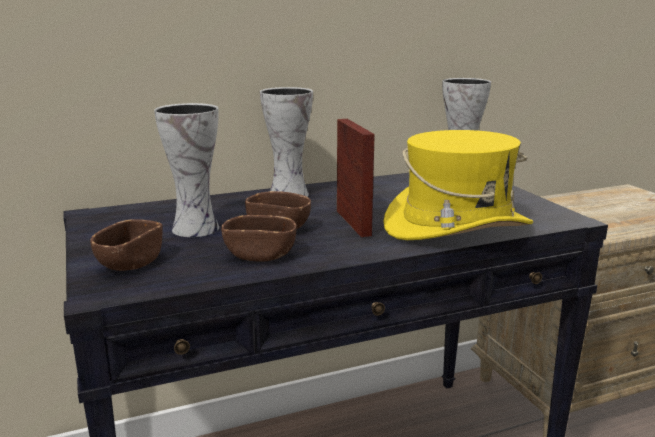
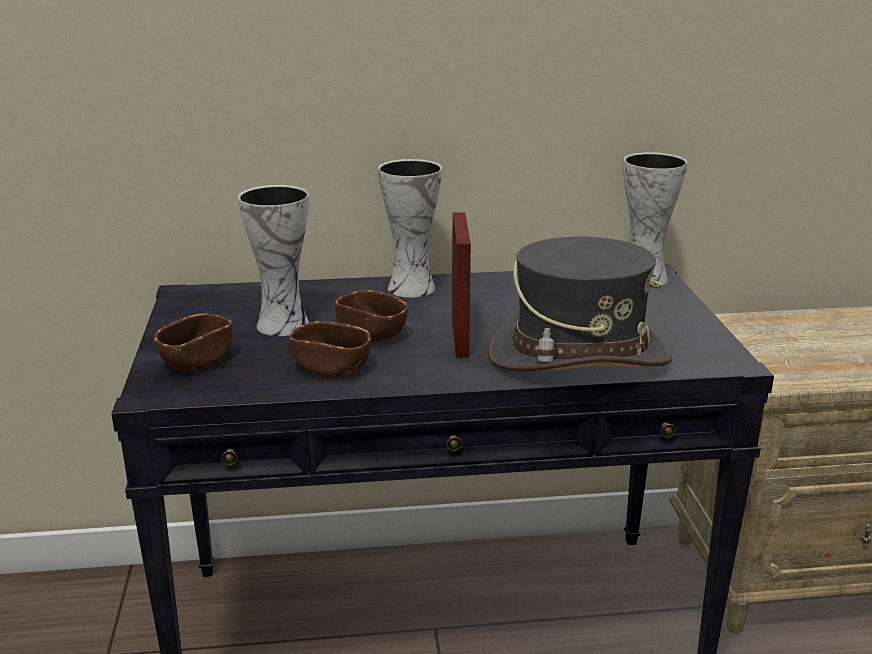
camera: 15 degrees right, 5 degrees up
(457, 226) = (578, 356): yellow hat -> grey hat

